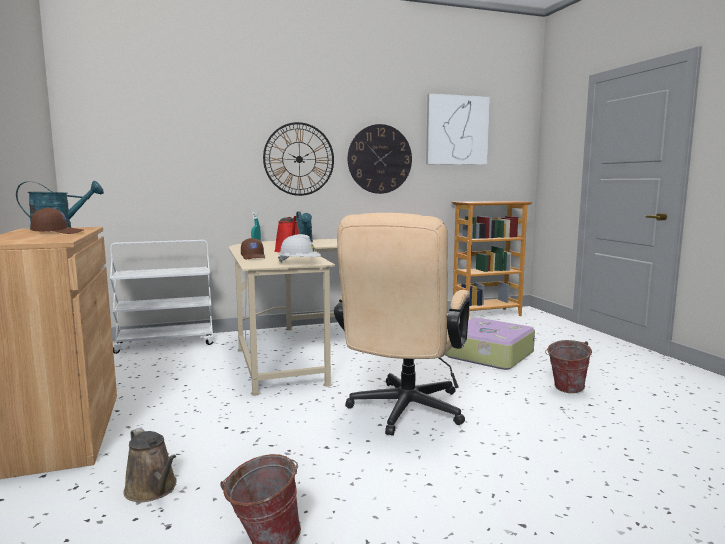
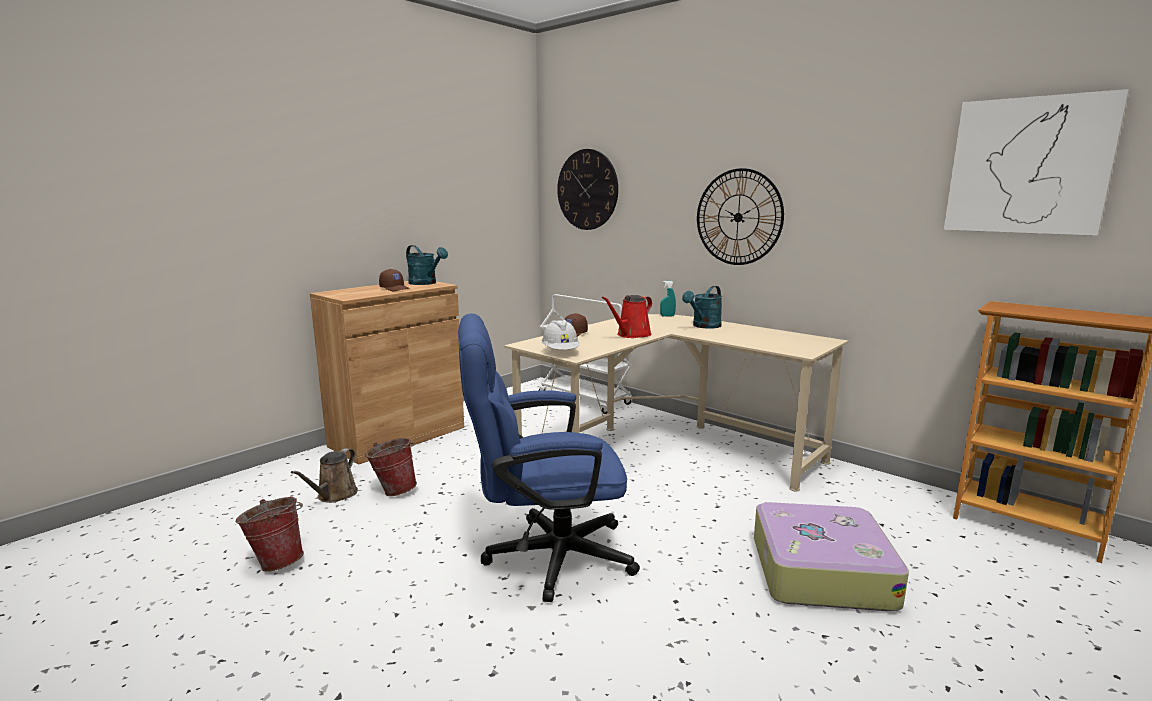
camera: 60 degrees right, 5 degrees up
(379, 159) = (856, 219): wall clock -> wall clock (587, 190)
(403, 413) = (545, 556): beige office chair -> blue office chair
(565, 390) = (765, 678): bucket -> bucket (393, 490)

